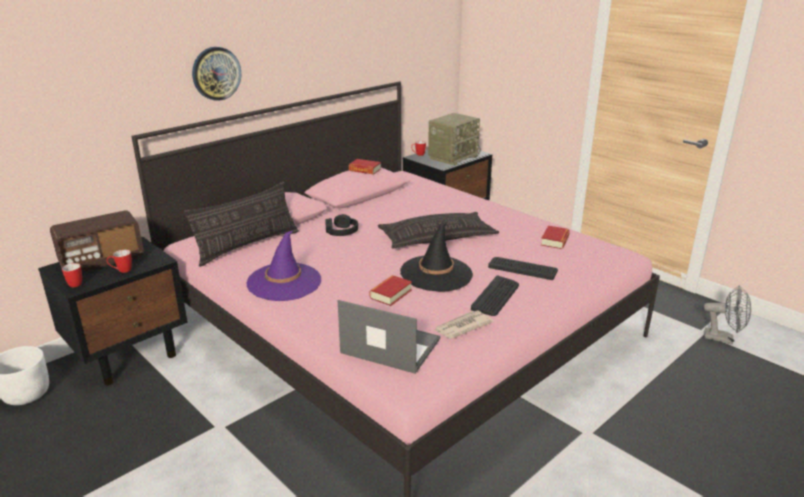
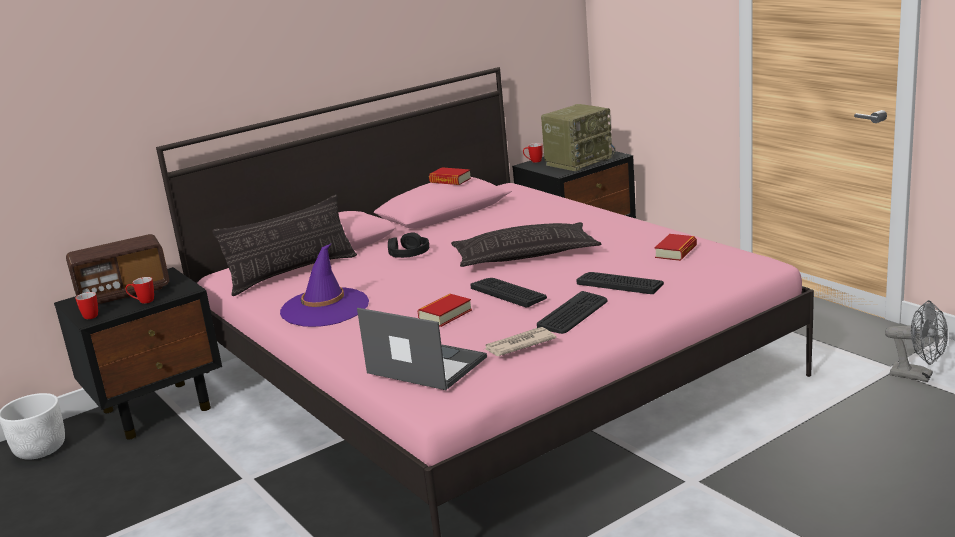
camera: 10 degrees right, 5 degrees down
(216, 73) = (255, 70): wall clock -> none
(436, 274) = (508, 292): black hat -> keyboard

